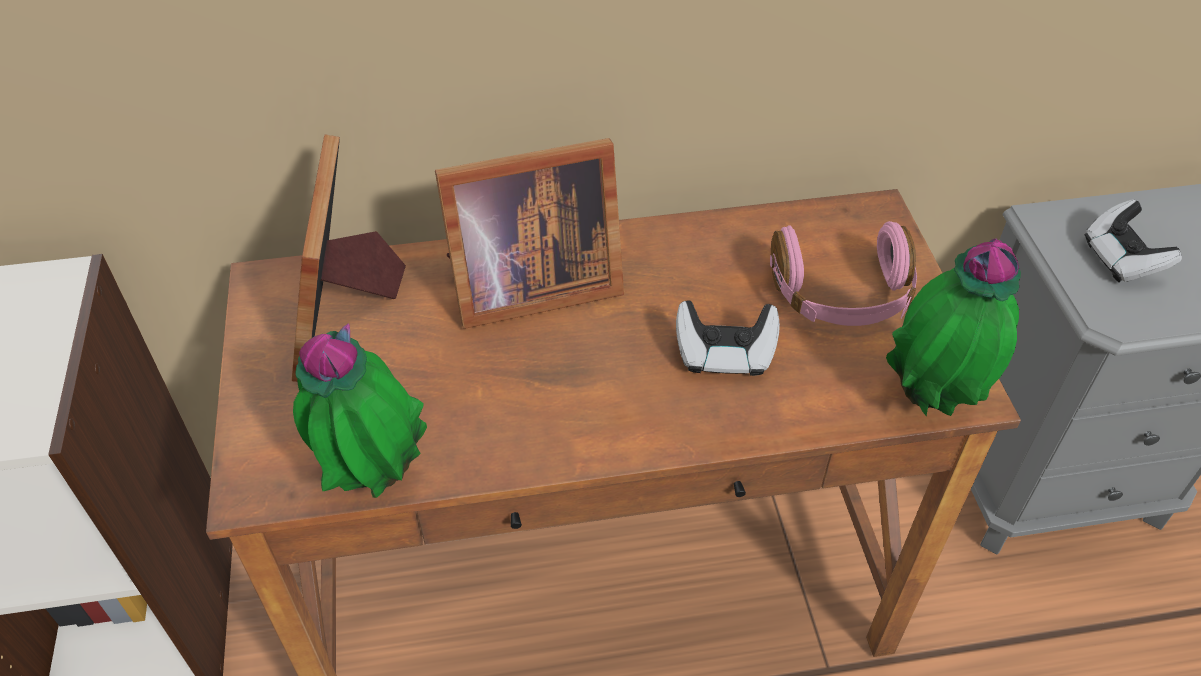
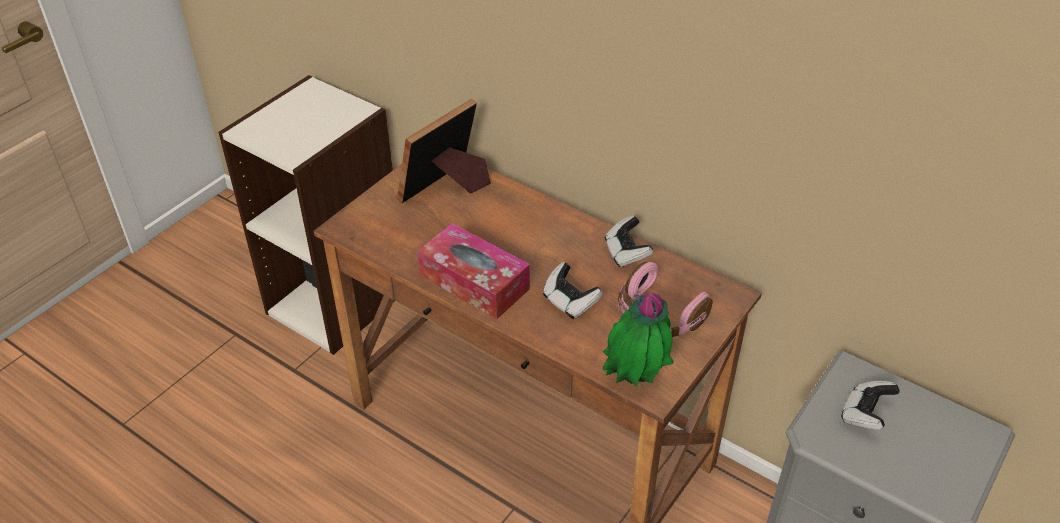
camera: 45 degrees right, 5 degrees down
(373, 477) = (383, 251): potted plant -> none
(527, 286) = (527, 222): picture frame -> none
(569, 422) = (474, 282): none -> tissue box
(701, 242) = (626, 253): none -> game controller

